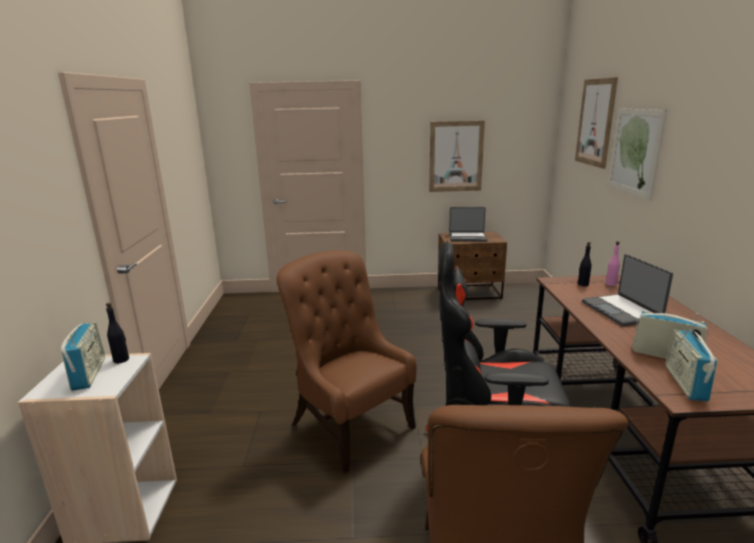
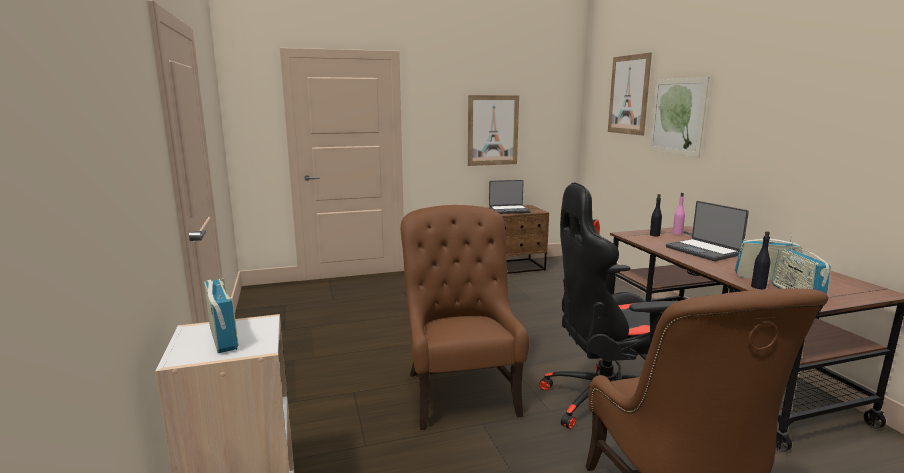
camera: 15 degrees left, 5 degrees down
(121, 359) = (250, 322): black bottle -> black bottle (758, 287)
(350, 425) = (460, 393): brown chair -> brown chair turned 45 degrees clockwise

